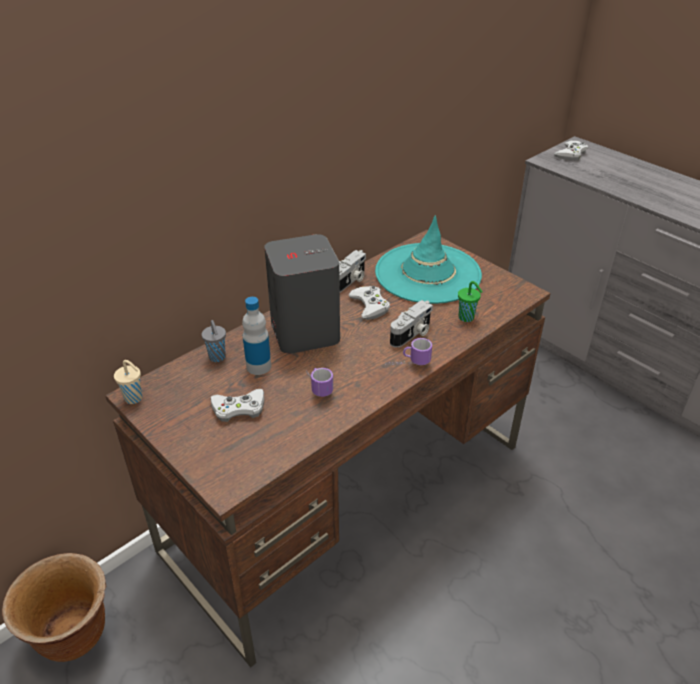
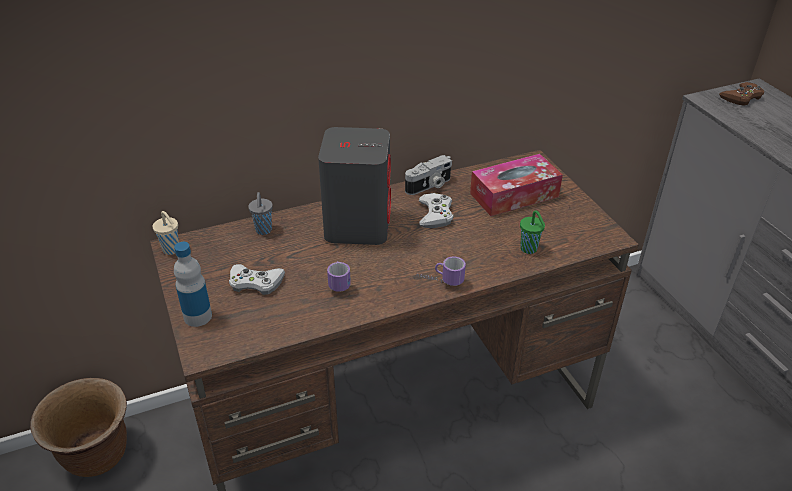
camera: 20 degrees right, 0 degrees up
(258, 366) = (296, 248): bottle -> bottle (198, 316)
(412, 334) = (462, 252): camera -> none
(427, 273) = (514, 195): turquoise hat -> tissue box
(571, 154) = (741, 97): white game controller -> brown game controller

